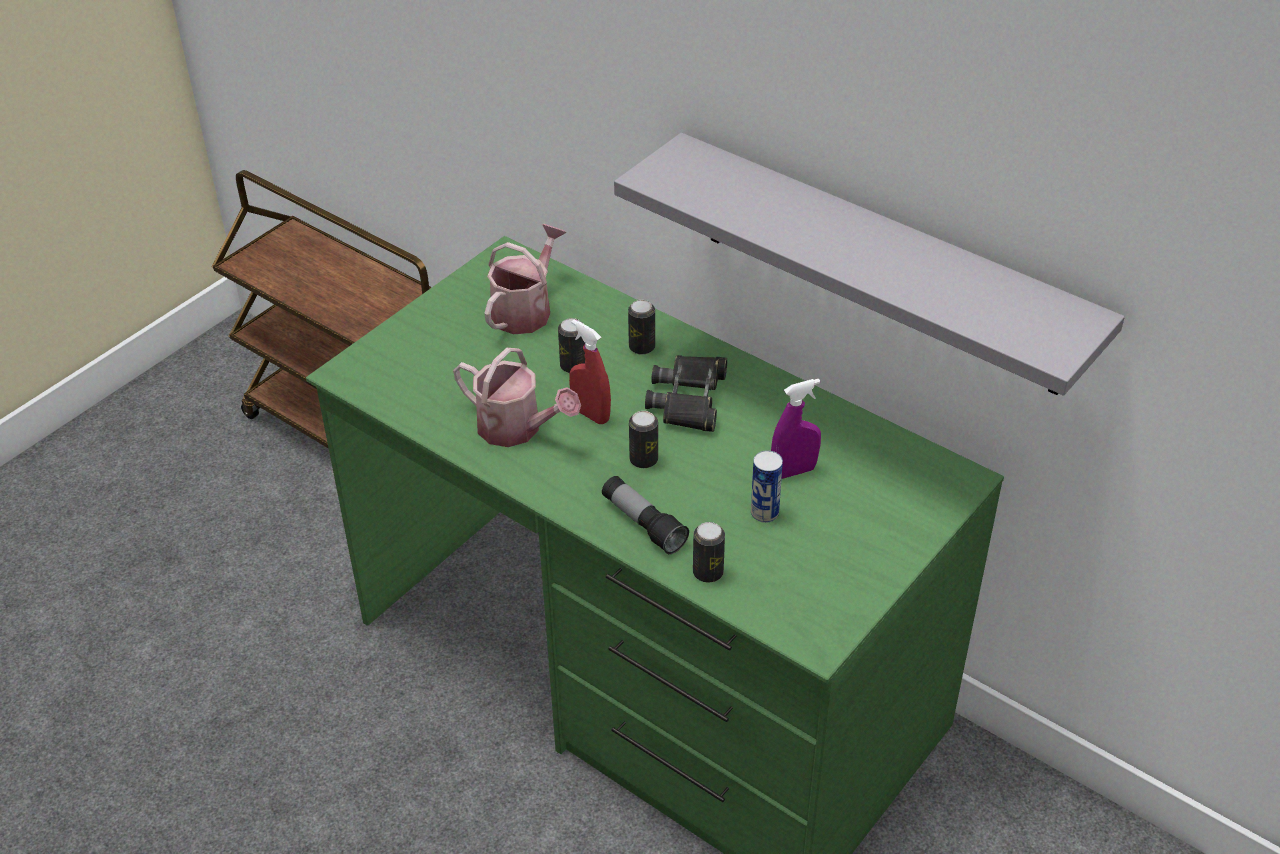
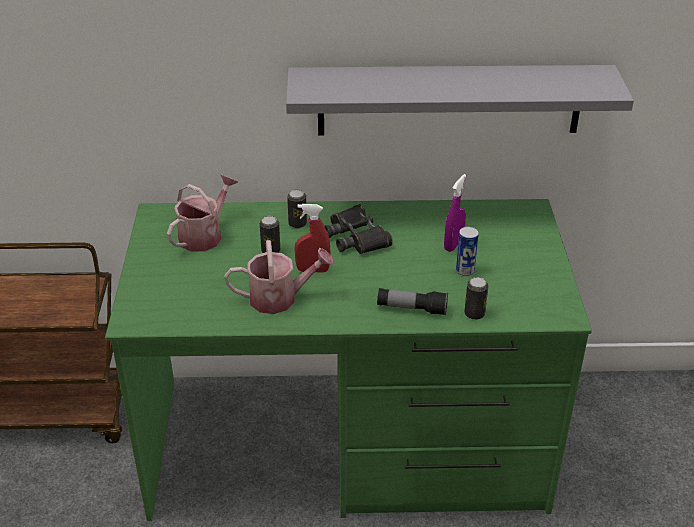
camera: 40 degrees left, 5 degrees down
(526, 310) = (204, 235): watering can -> watering can turned 45 degrees clockwise
(643, 460) = (371, 278): can -> none

